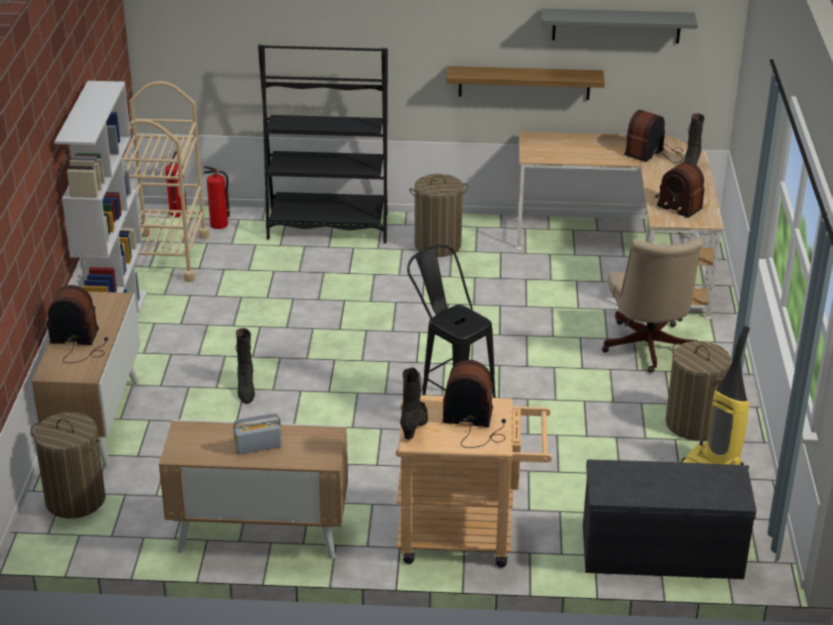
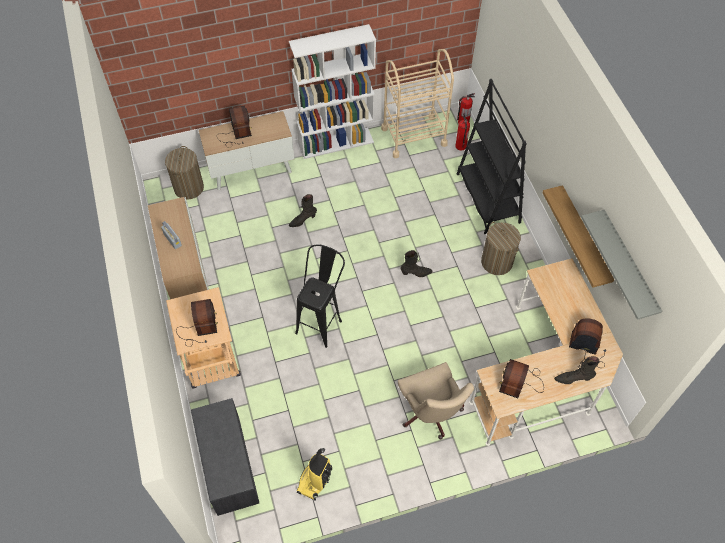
camera: 70 degrees right, 25 degrees up
(415, 425) = (190, 301): black boot -> black boot (416, 273)
(647, 349) = (431, 413): beige office chair -> beige office chair turned 90 degrees counterclockwise
(693, 423) = (359, 458): laundry basket -> none

